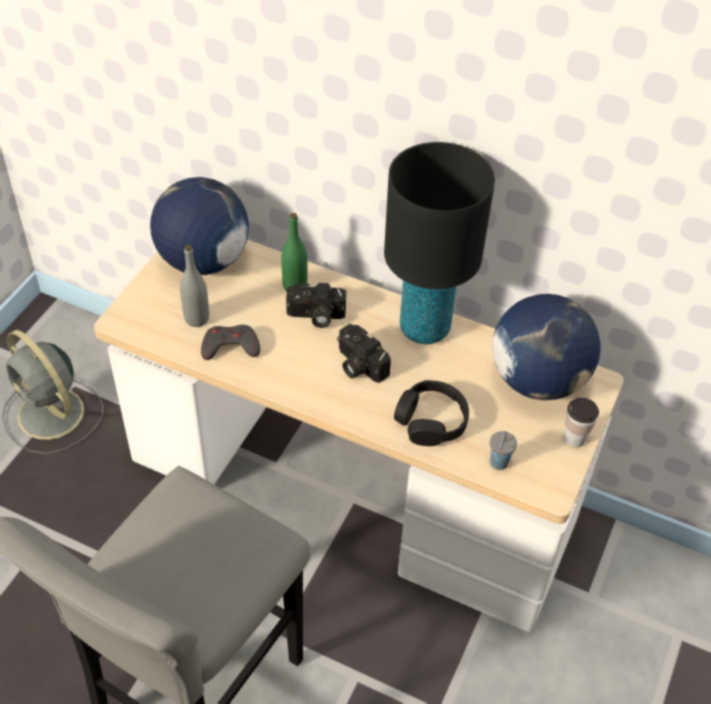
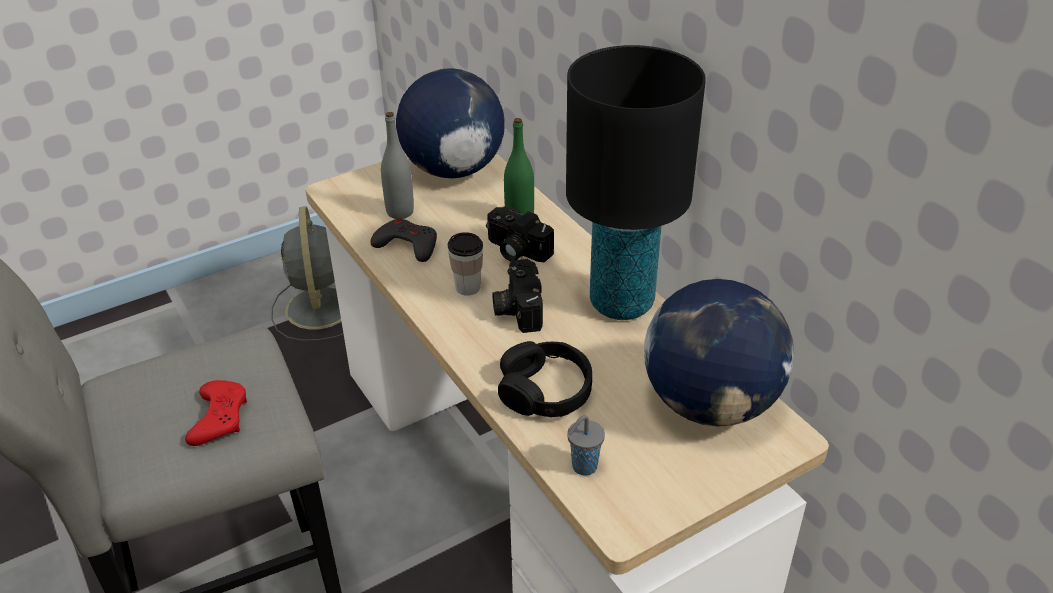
camera: 35 degrees right, 10 degrees down
(223, 553) = (219, 417): none -> red game controller
(574, 438) = (703, 483): cup -> cup (467, 287)

